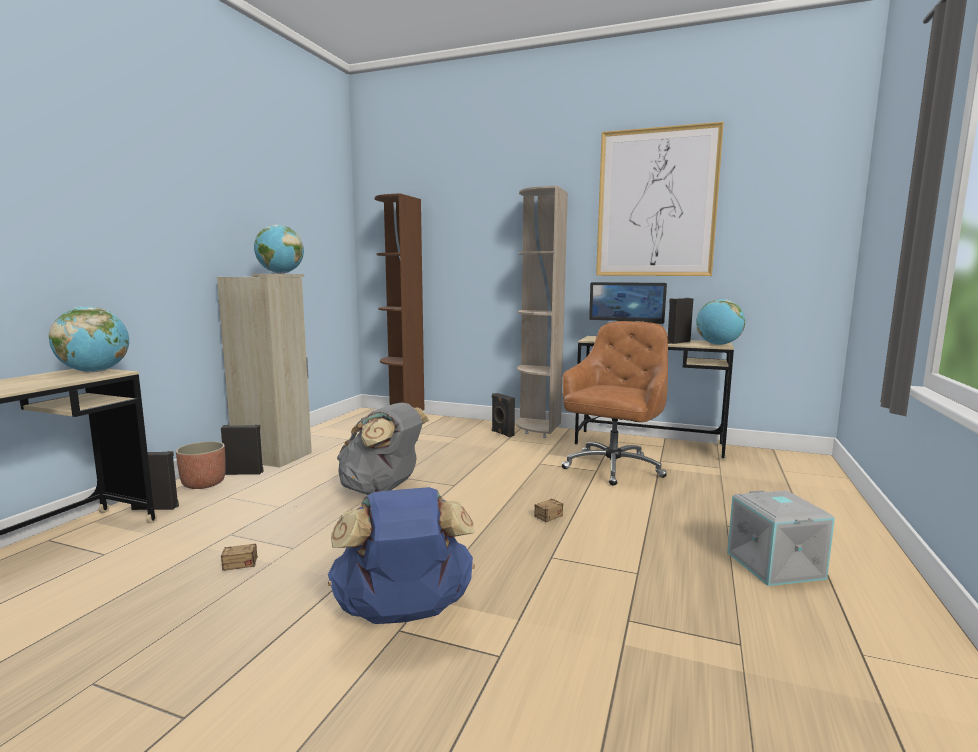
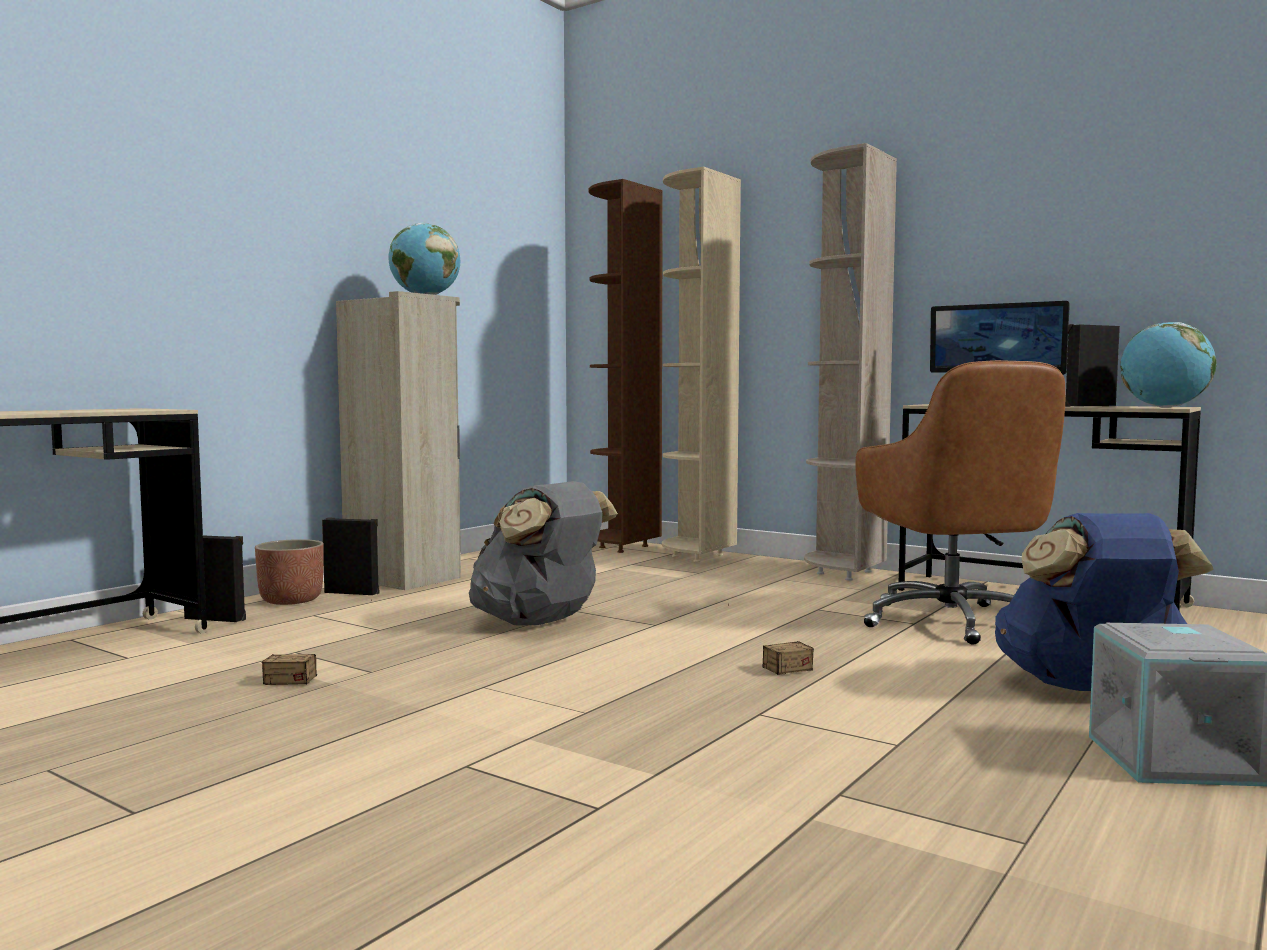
camera: 15 degrees right, 5 degrees down
(94, 372) = (144, 409): globe -> none
(404, 614) = (483, 751): blue backpack -> blue backpack (1091, 688)
(447, 423) = (693, 556): none -> beige bookcase
(502, 433) = (777, 572): black speaker -> none
(613, 468) = (949, 622): brown office chair -> brown office chair turned 120 degrees clockwise
(656, 203) = (1053, 164): picture -> none

